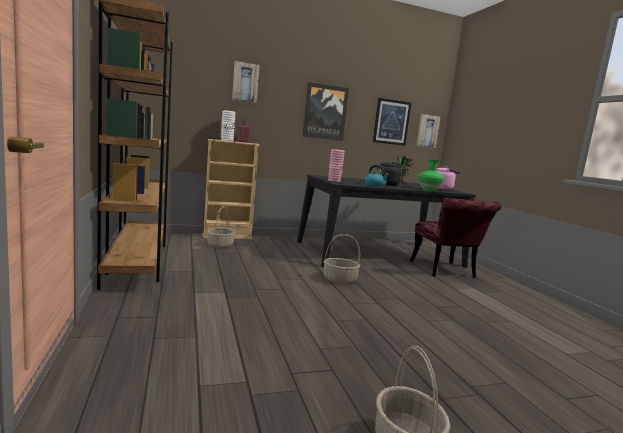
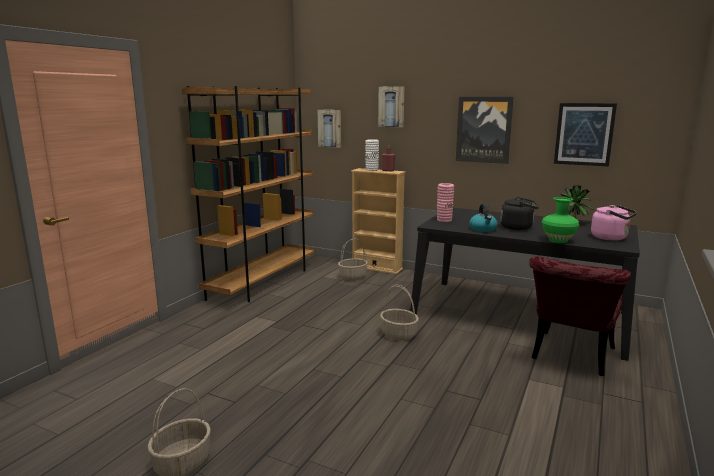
camera: 45 degrees right, 5 degrees up
(427, 131) = (652, 142): picture -> picture (330, 128)

